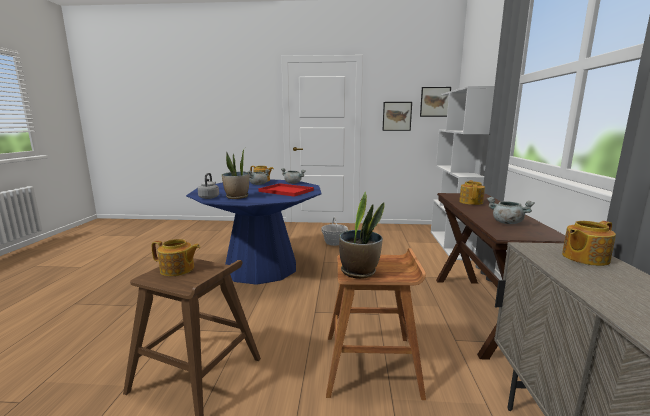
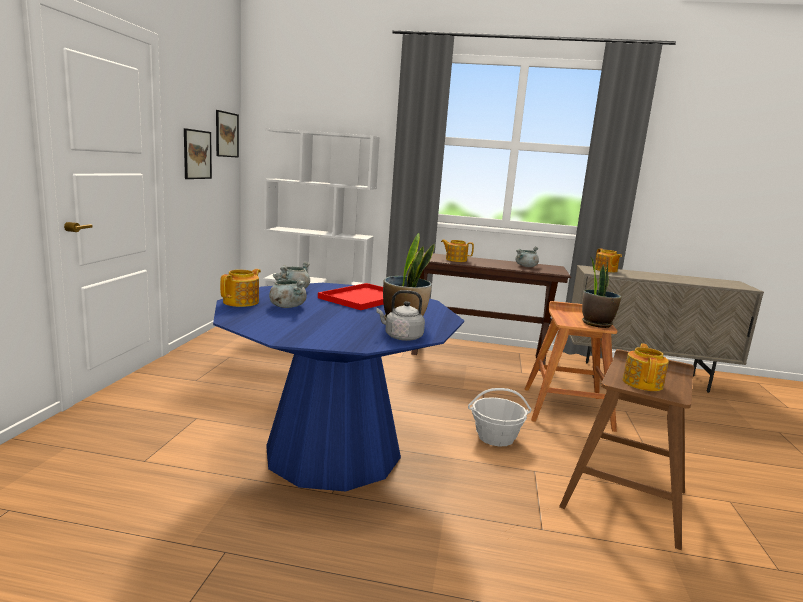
camera: 85 degrees left, 0 degrees up
(334, 242) = (253, 383): basket -> basket (495, 437)

